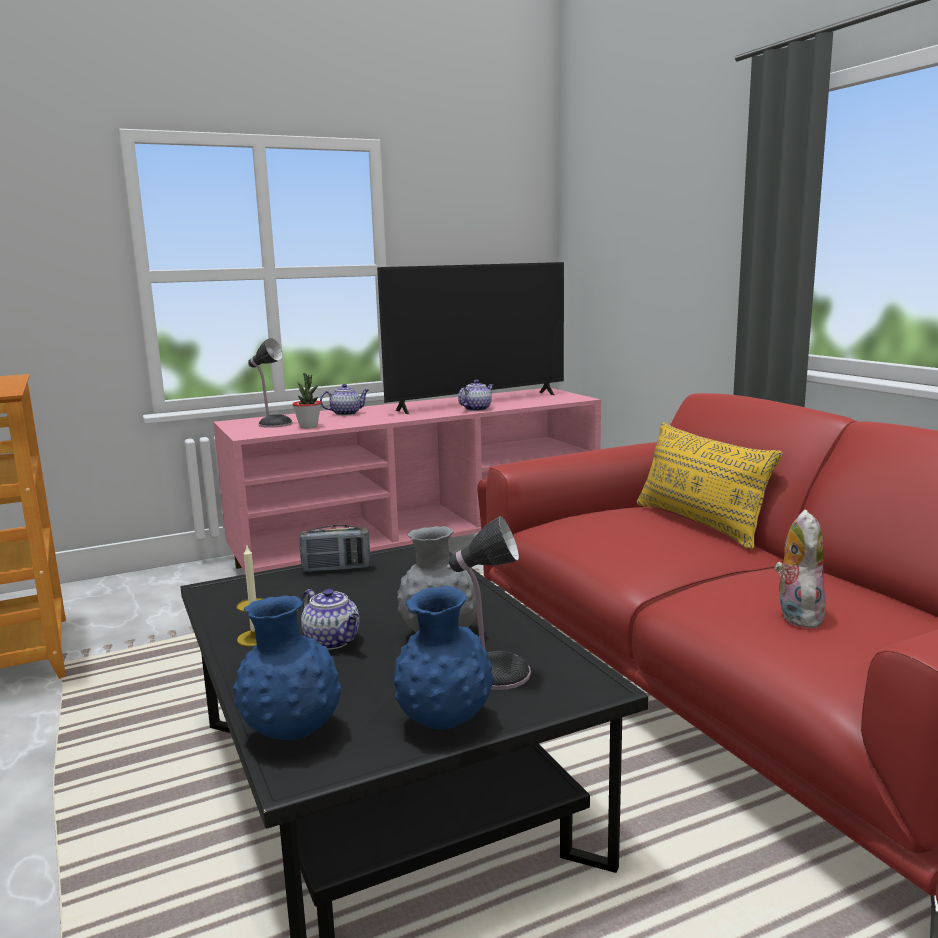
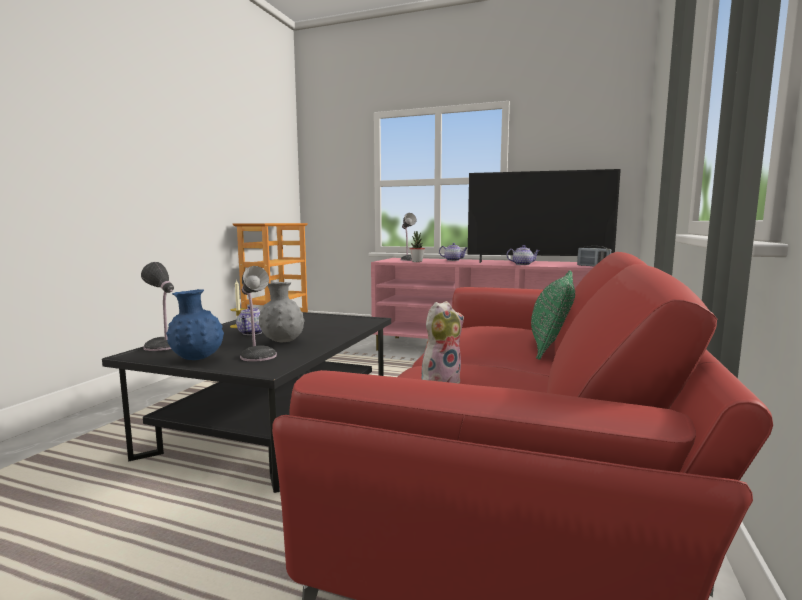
camera: 45 degrees right, 5 degrees down
(292, 733) = (162, 347): blue vase -> table lamp
(336, 568) = (325, 316): radio -> radio (593, 266)
(699, 523) = (552, 344): yellow pillow -> green pillow

